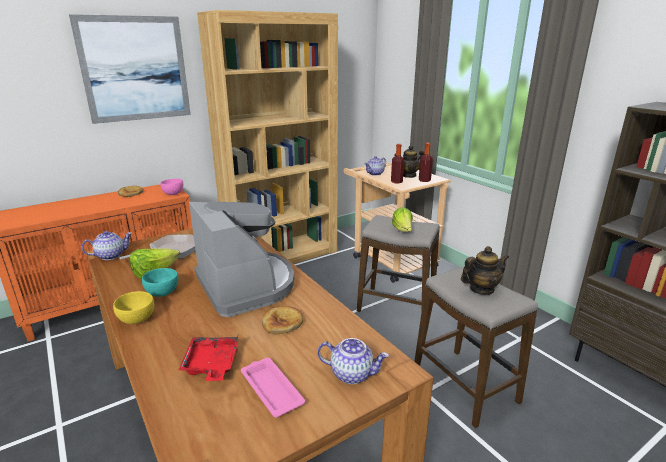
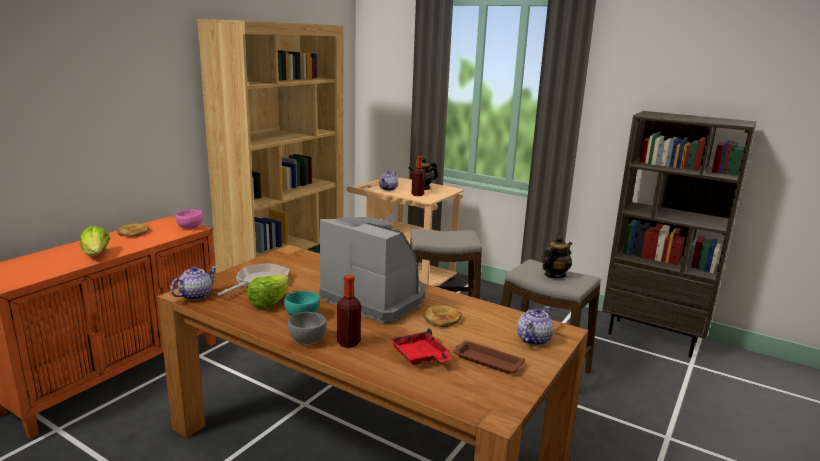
camera: 25 degrees left, 5 degrees down
(135, 69) = (132, 83): picture -> none
(136, 319) = (306, 340): yellow bowl -> grey bowl
(271, 389) = (486, 361): pink tray -> brown tray
(352, 373) = (533, 339): teapot -> teapot turned 45 degrees counterclockwise
(403, 231) = (449, 239): lettuce -> lettuce (96, 255)
(424, 180) = (441, 191): bottle -> bottle (348, 342)

